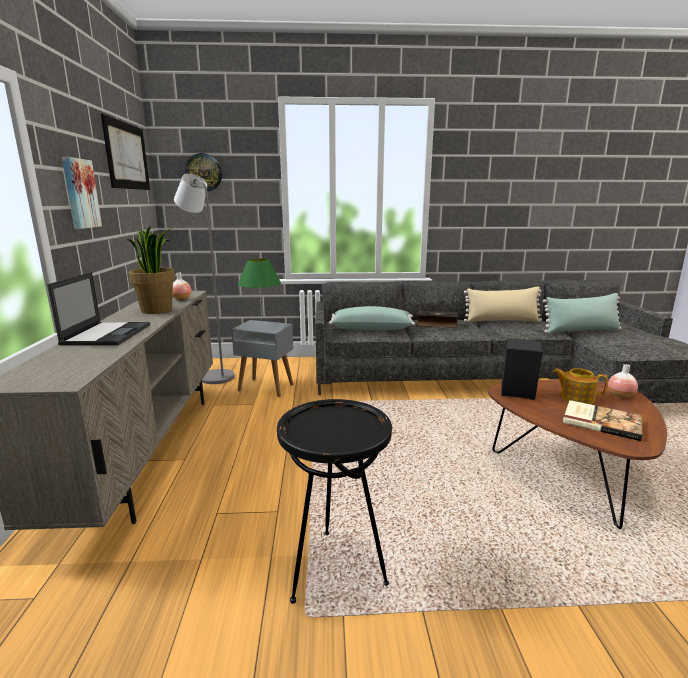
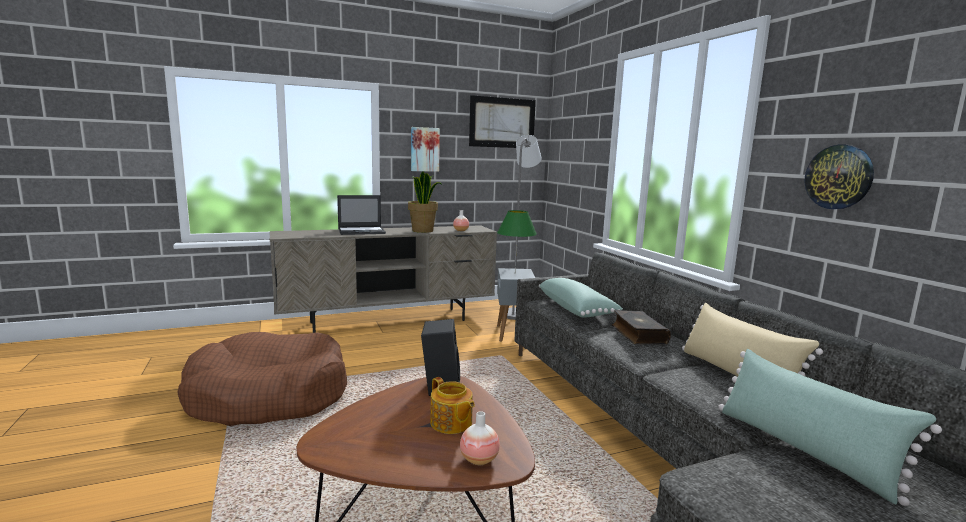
camera: 70 degrees right, 5 degrees down
(204, 172) = (569, 133): wall clock -> wall clock (838, 177)
(335, 571) = (268, 395): black side table -> brown dog bed
(576, 397) = (451, 423): teapot -> teapot turned 135 degrees clockwise
(601, 421) = (380, 432): book -> none

